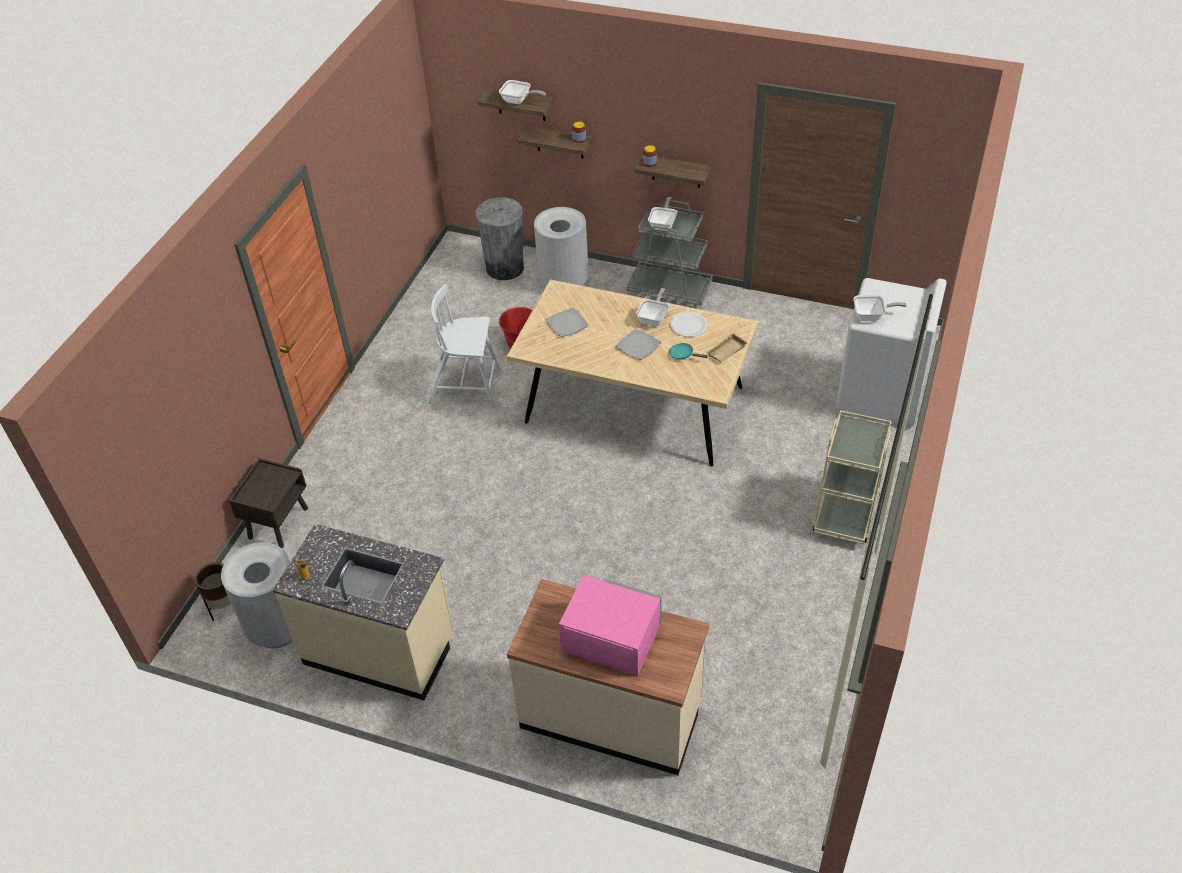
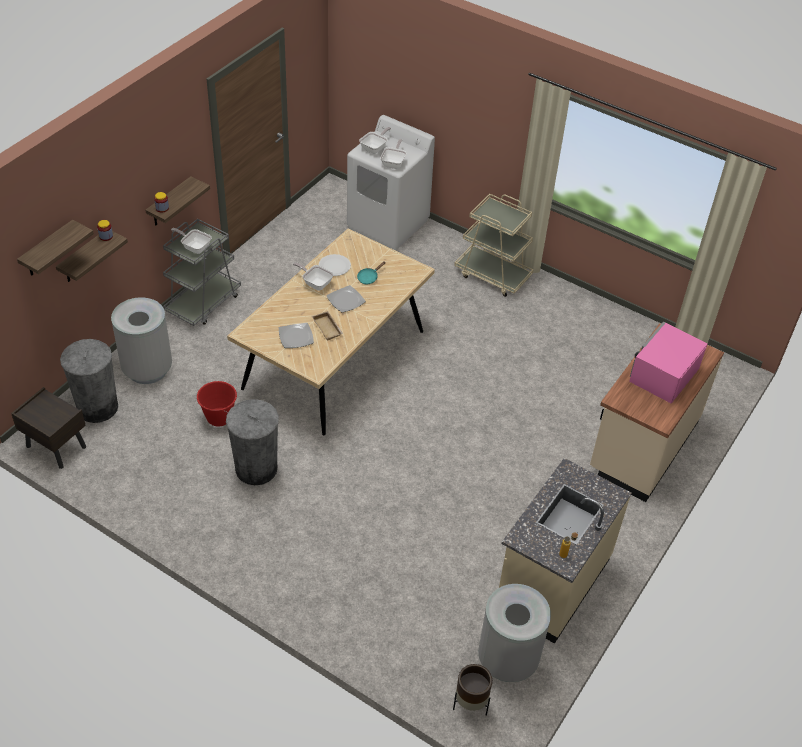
camera: 80 degrees left, 0 degrees up
(278, 522) = (378, 647): brown nightstand -> brown nightstand (55, 447)
(466, 386) = (256, 468): white chair -> grey trash can
(519, 101) = (60, 242): frying pan -> frying pan (375, 148)
(727, 352) = (376, 253): beige tray -> beige tray (328, 328)

